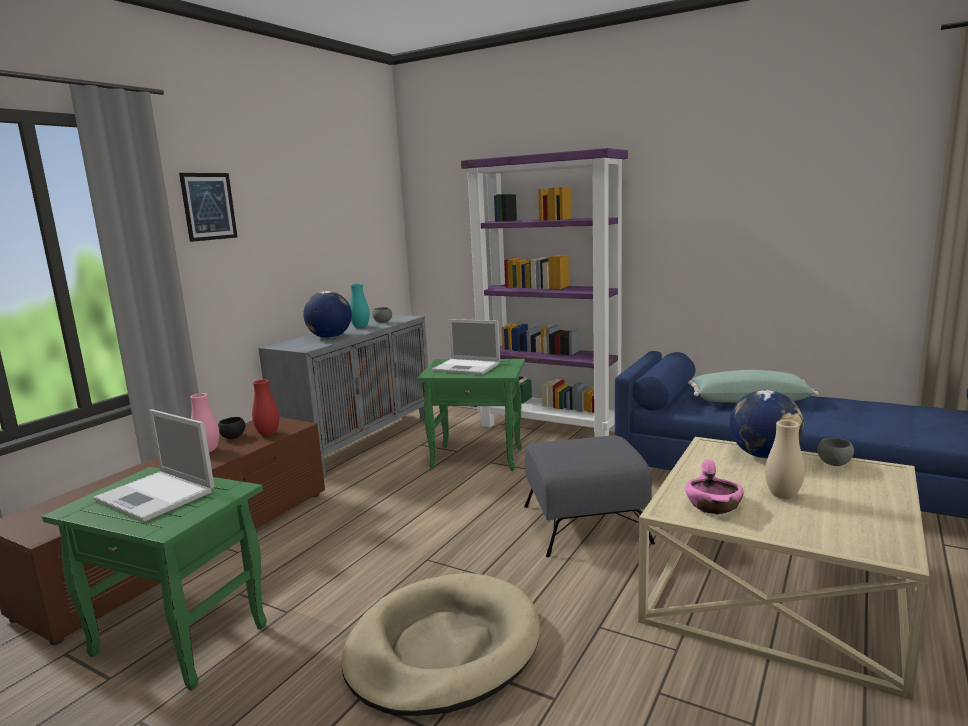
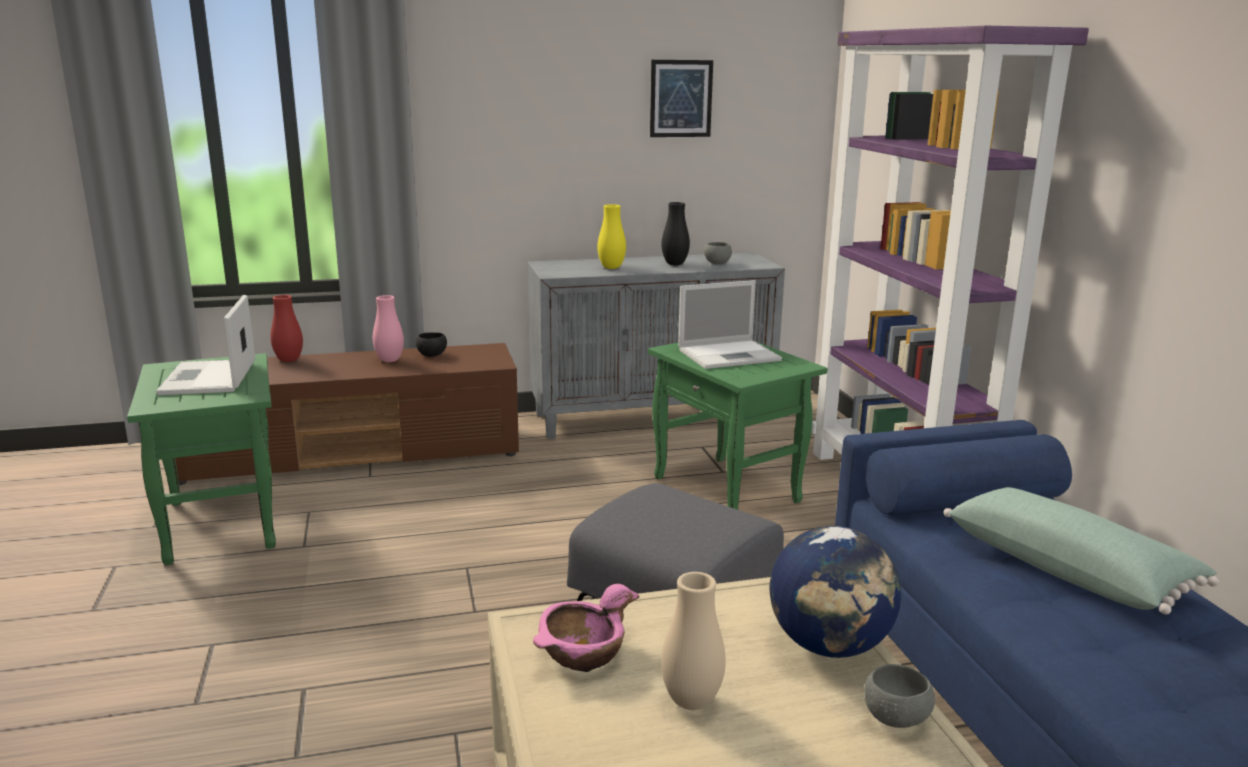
camera: 45 degrees right, 5 degrees up
(209, 206) = (481, 81): picture -> picture (681, 98)
(268, 434) = (459, 363): red vase -> red vase (289, 360)
(329, 337) = (611, 268): globe -> yellow vase
(360, 327) = (674, 264): turquoise vase -> black vase
(443, 648) = (322, 651): beige dog bed -> none
(468, 367) = (730, 355): laptop -> laptop turned 90 degrees counterclockwise

